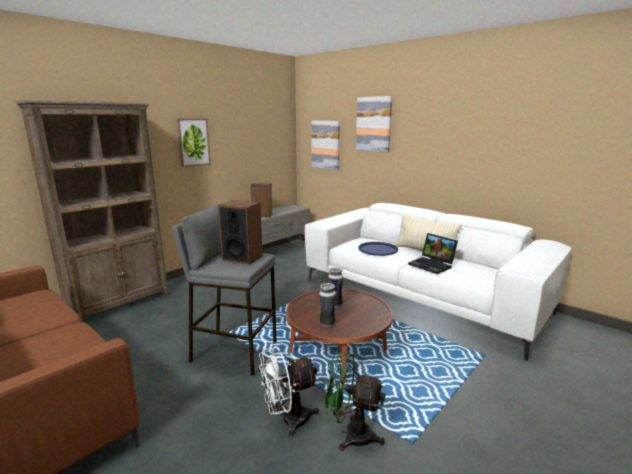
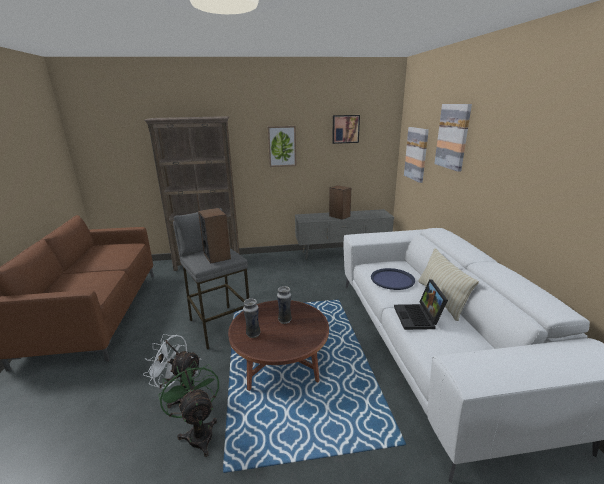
camera: 40 degrees right, 5 degrees up
(252, 123) = (345, 129): none -> picture

